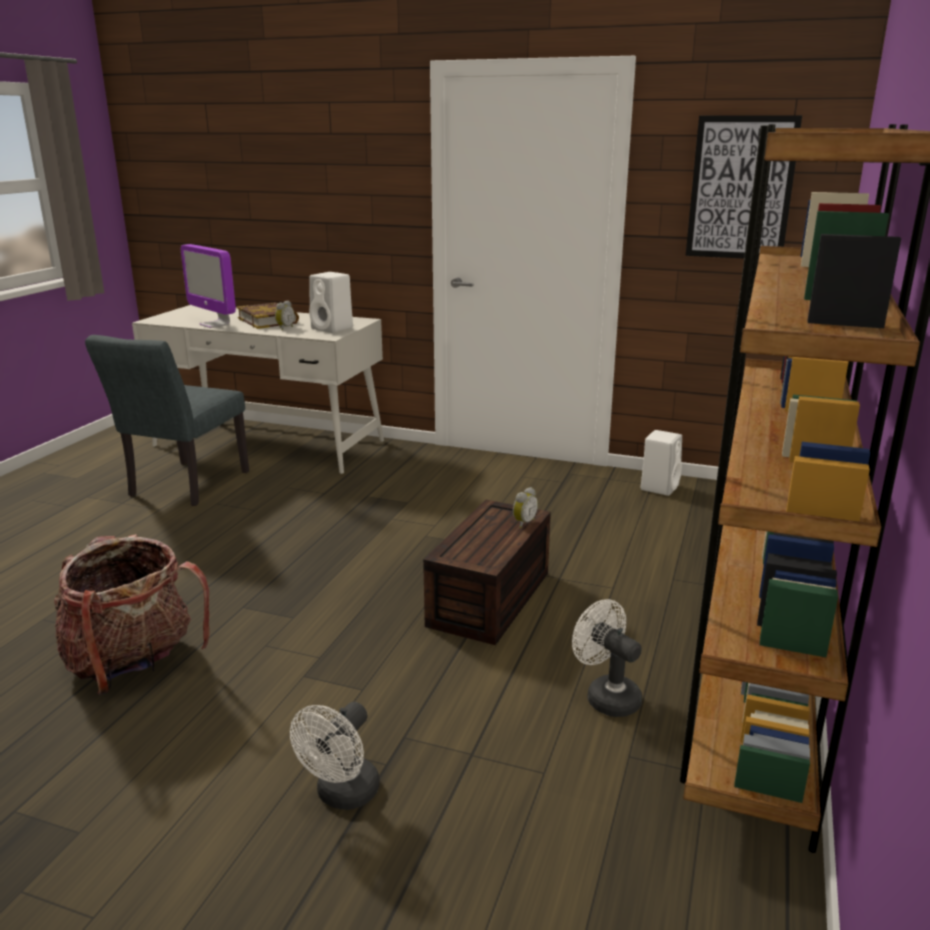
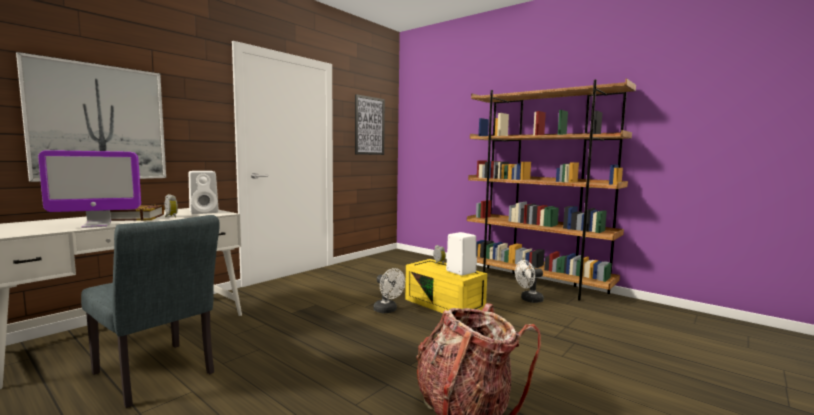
camera: 70 degrees left, 15 degrees down
(279, 204) = (99, 123): none -> picture
(342, 796) = (598, 355): white fan -> white fan (388, 310)
(491, 600) = (445, 304): brown storage box -> yellow storage box
(659, 487) = (367, 262): white speaker -> white speaker (460, 271)

